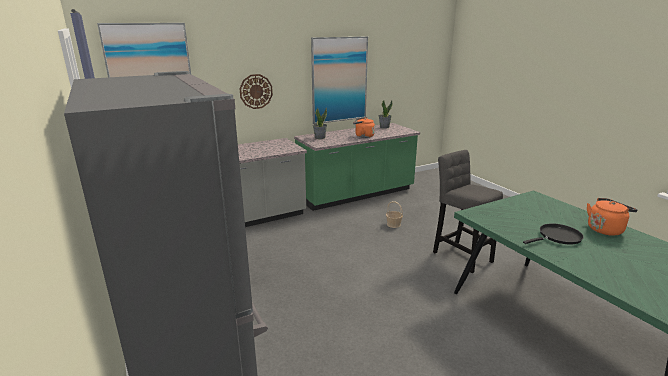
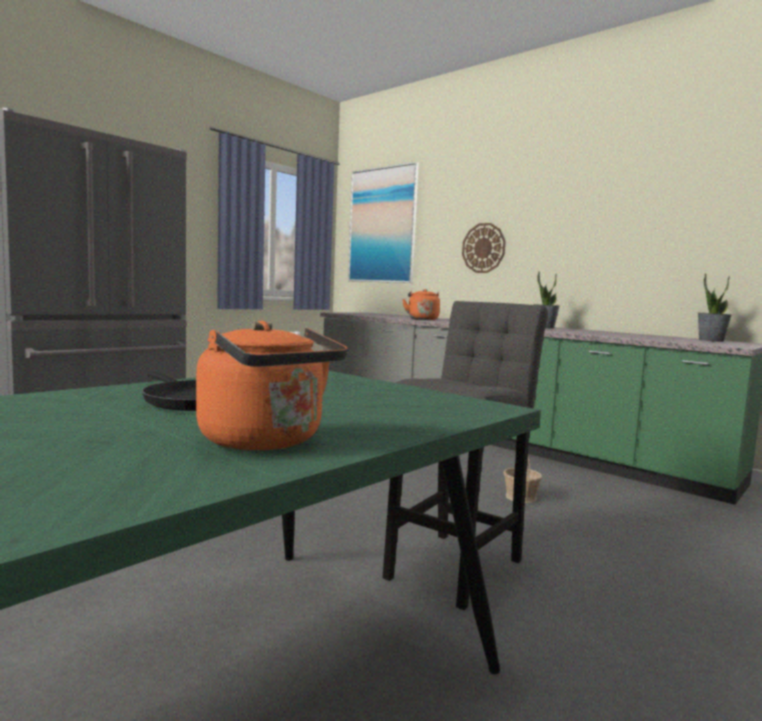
camera: 70 degrees right, 15 degrees down
(339, 80) = (628, 236): picture -> none
(363, 136) = (607, 334): orange kettle -> orange kettle (422, 319)

